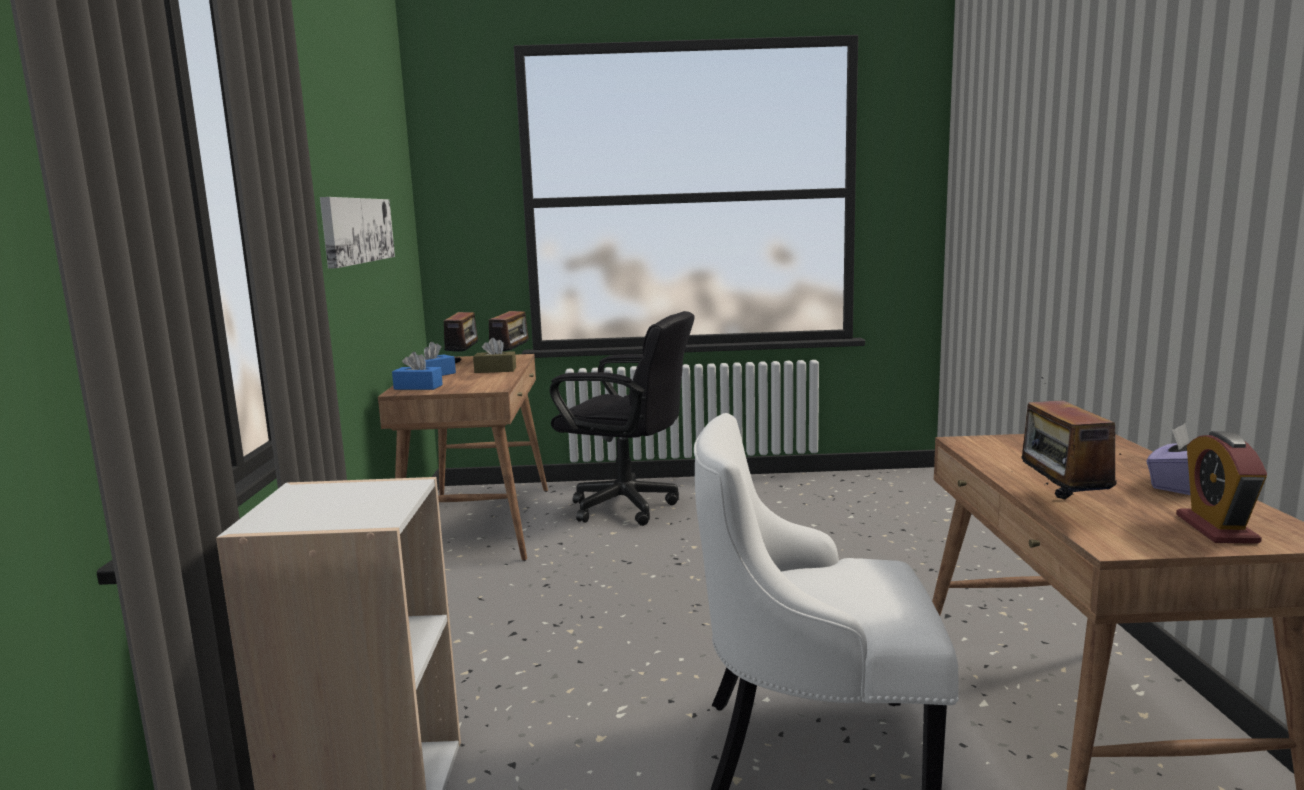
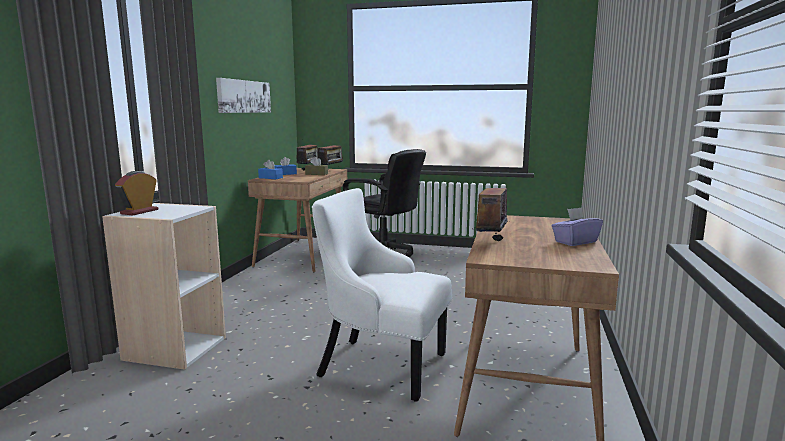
camera: 15 degrees right, 0 degrees up
(1216, 529) = (554, 258): alarm clock -> alarm clock (139, 212)

